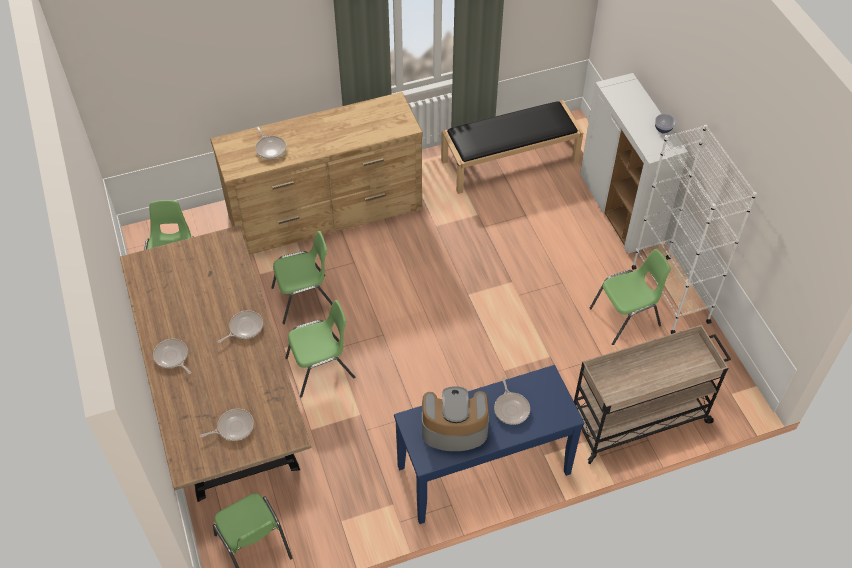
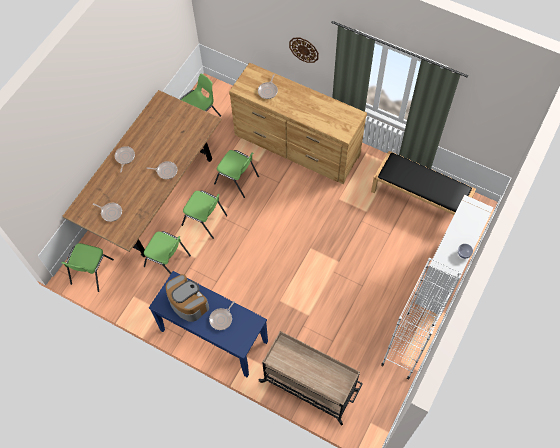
camera: 50 degrees right, 10 degrees up
(279, 65) = (304, 49): none -> wall clock
(626, 317) = (370, 334): green chair -> green chair (168, 261)

